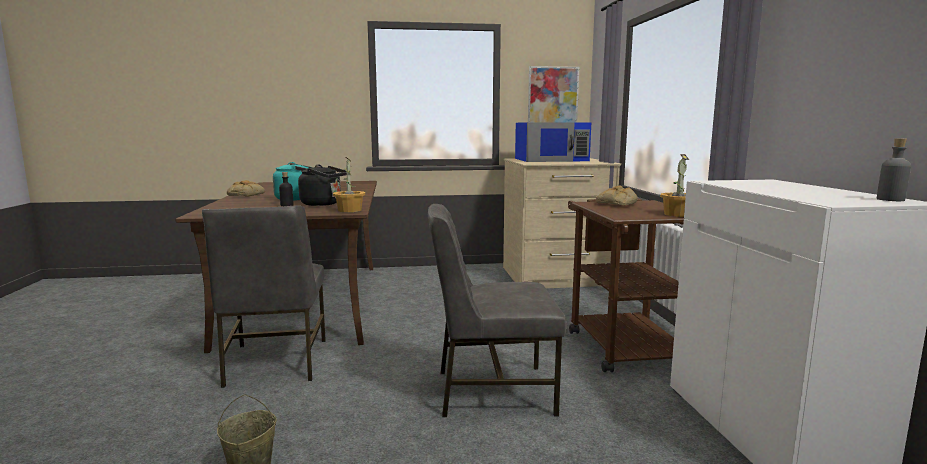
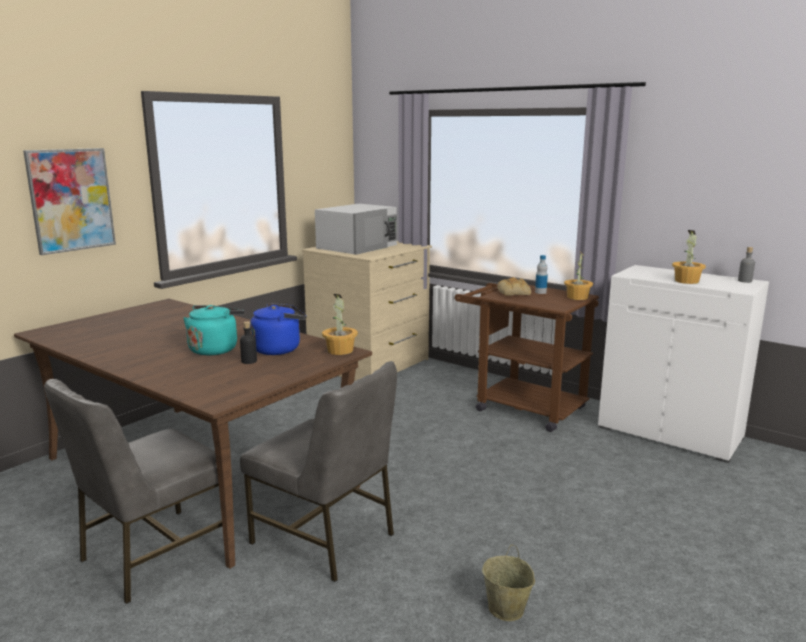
camera: 45 degrees left, 5 degrees up
(246, 194) = (117, 359): bread -> none
(323, 204) = (279, 349): black kettle -> blue kettle
(491, 391) = (521, 476): grey chair -> grey chair (154, 555)
(551, 160) = (358, 246): blue microwave -> white microwave
(552, 100) = (326, 179): picture -> picture (71, 200)
(650, 207) = (540, 292): none -> bottle
(774, 191) = (686, 281): none -> potted plant

